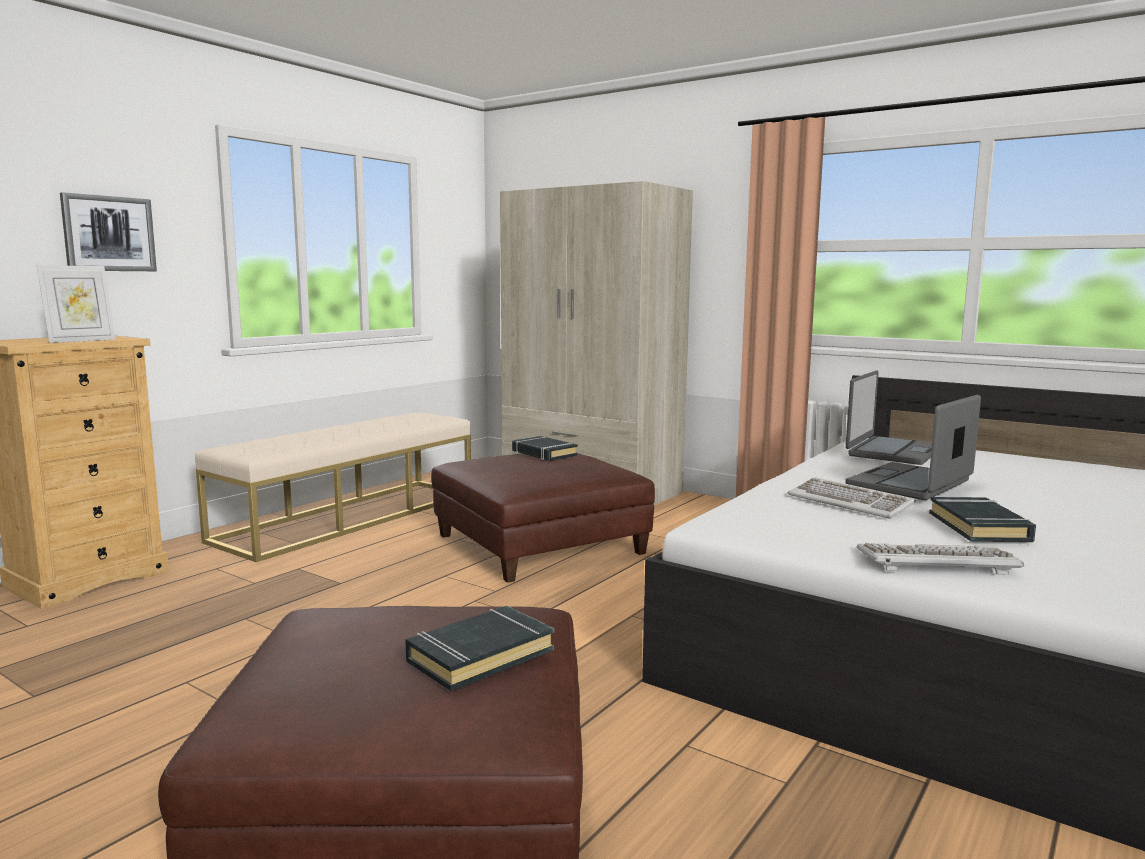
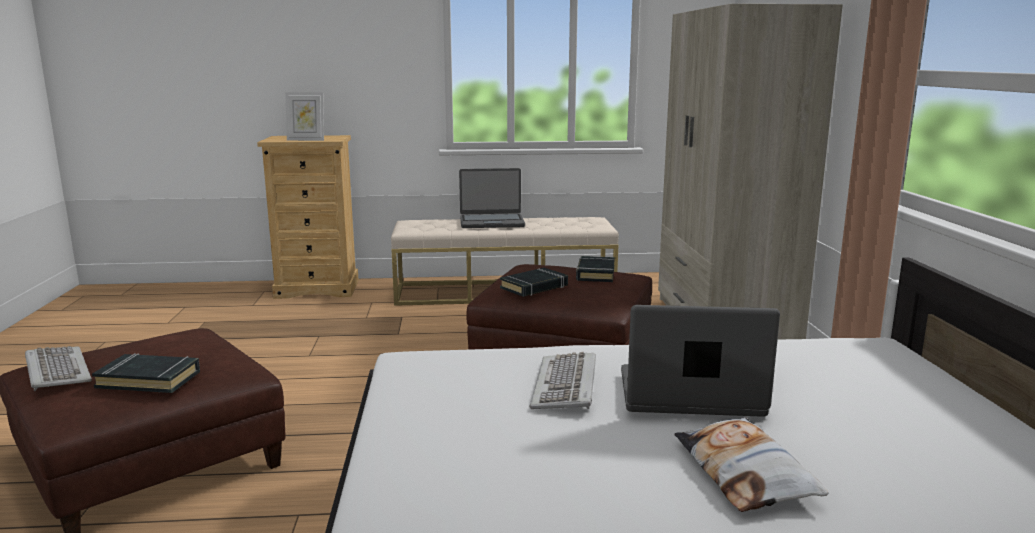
camera: 50 degrees right, 5 degrees up
(109, 234) = (360, 67): picture -> none
(893, 452) = (824, 362): laptop -> laptop (491, 222)
(936, 563) = (415, 451): keyboard -> keyboard (56, 371)
(979, 527) = (569, 451): black book -> black book (534, 287)
(1044, 505) = (745, 473): none -> pillow

